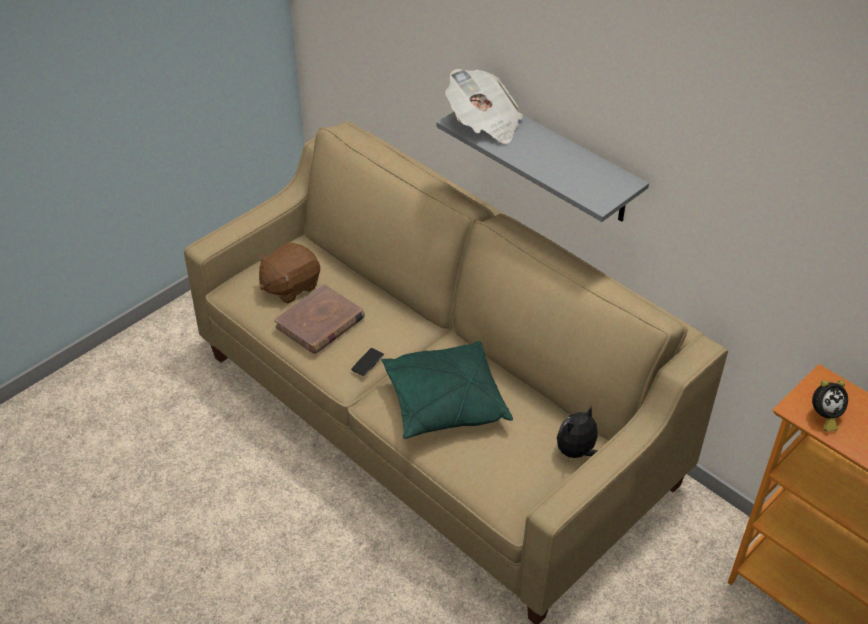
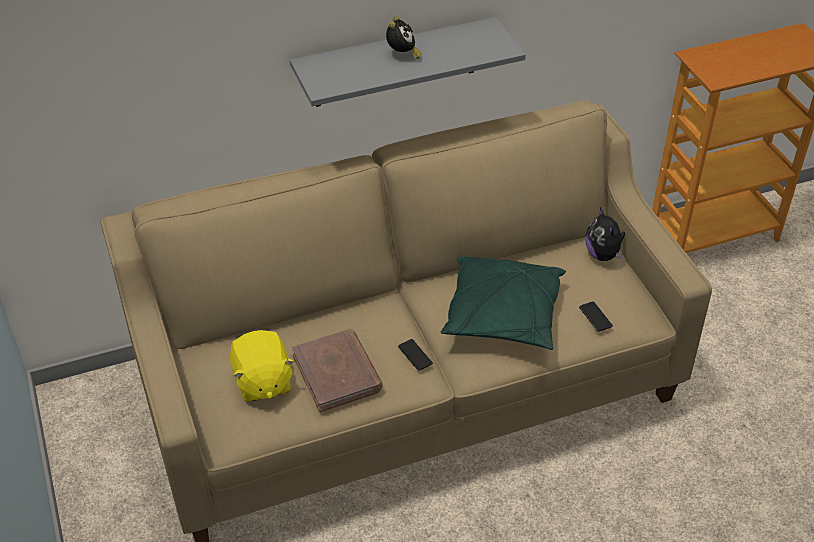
camera: 65 degrees left, 0 degrees up
(290, 286) = (262, 382): brown plush toy -> yellow plush toy
(484, 123) = (340, 73): newspaper -> none
(484, 468) = (595, 317): none -> phone
(824, 417) = (729, 71): alarm clock -> alarm clock (402, 54)

